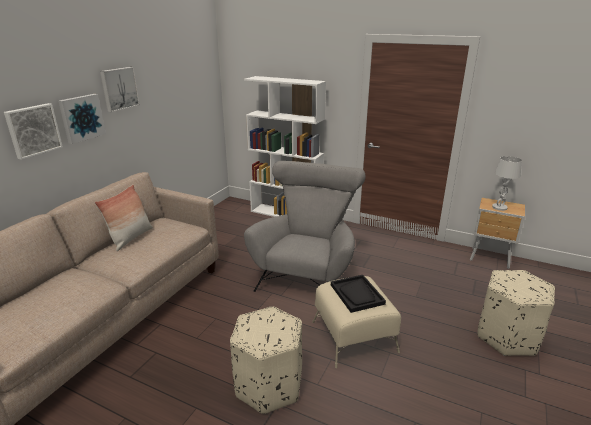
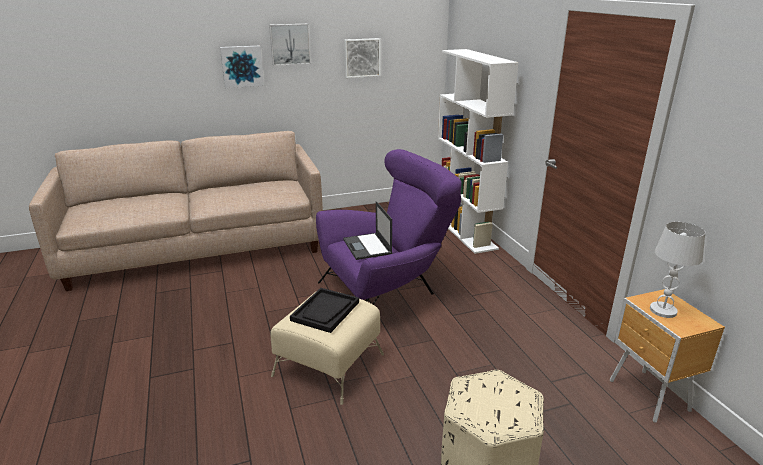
camera: 45 degrees right, 0 degrees up
(33, 130) = (192, 69): picture -> picture (362, 57)
(130, 238) = (242, 186): pillow -> none
(268, 385) = (209, 353): beige ottoman -> none
(302, 242) = (367, 247): none -> laptop
(307, 273) = (387, 292): grey armchair -> purple armchair

